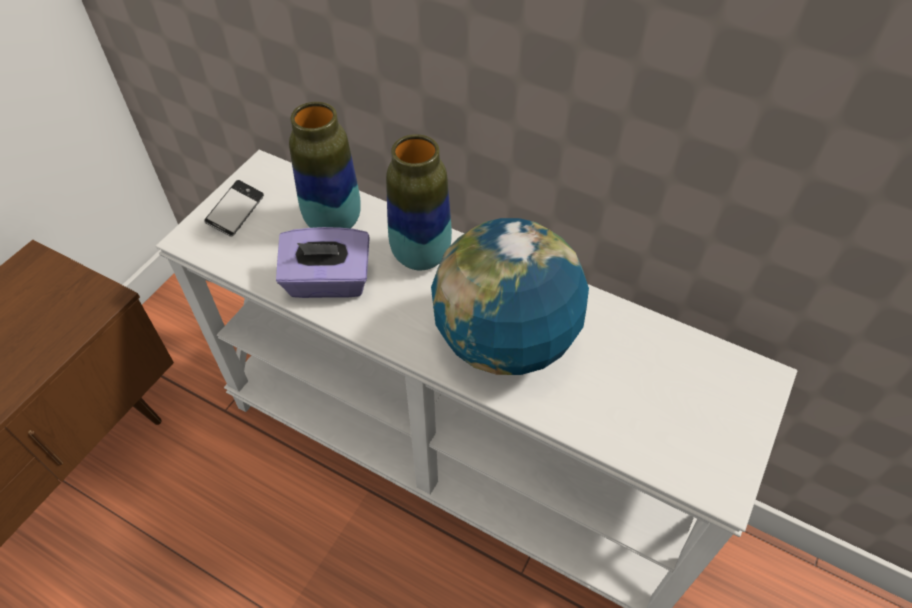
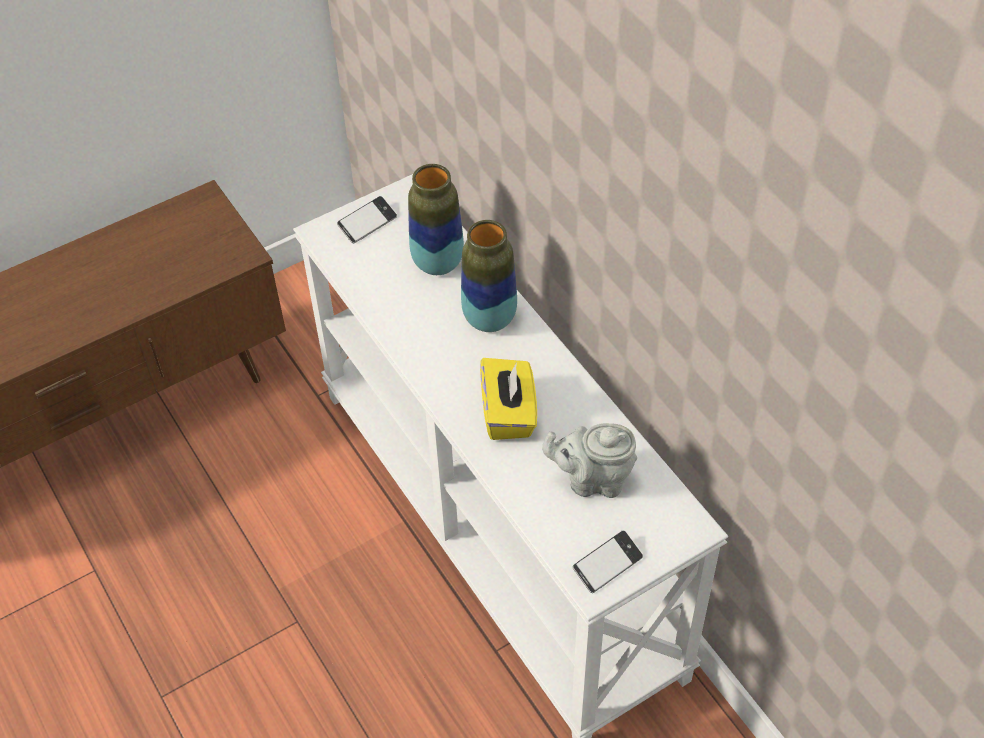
camera: 30 degrees right, 0 degrees up
(328, 282) = (404, 311): purple tissue box -> none
(505, 341) = (509, 413): globe -> yellow tissue box
(635, 372) = (592, 480): none -> grey teapot
(717, 457) = (607, 565): none -> phone

